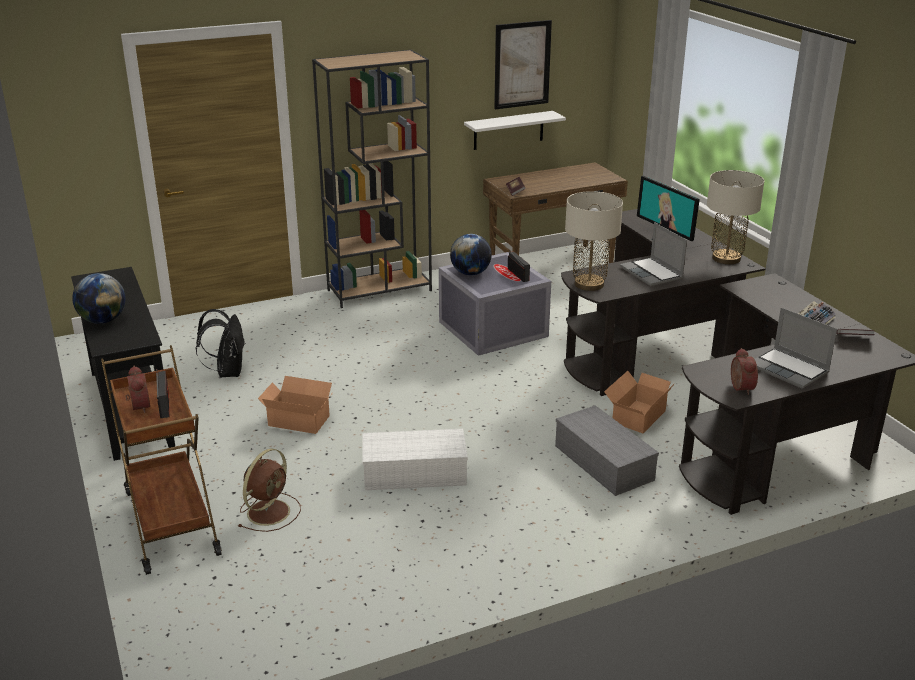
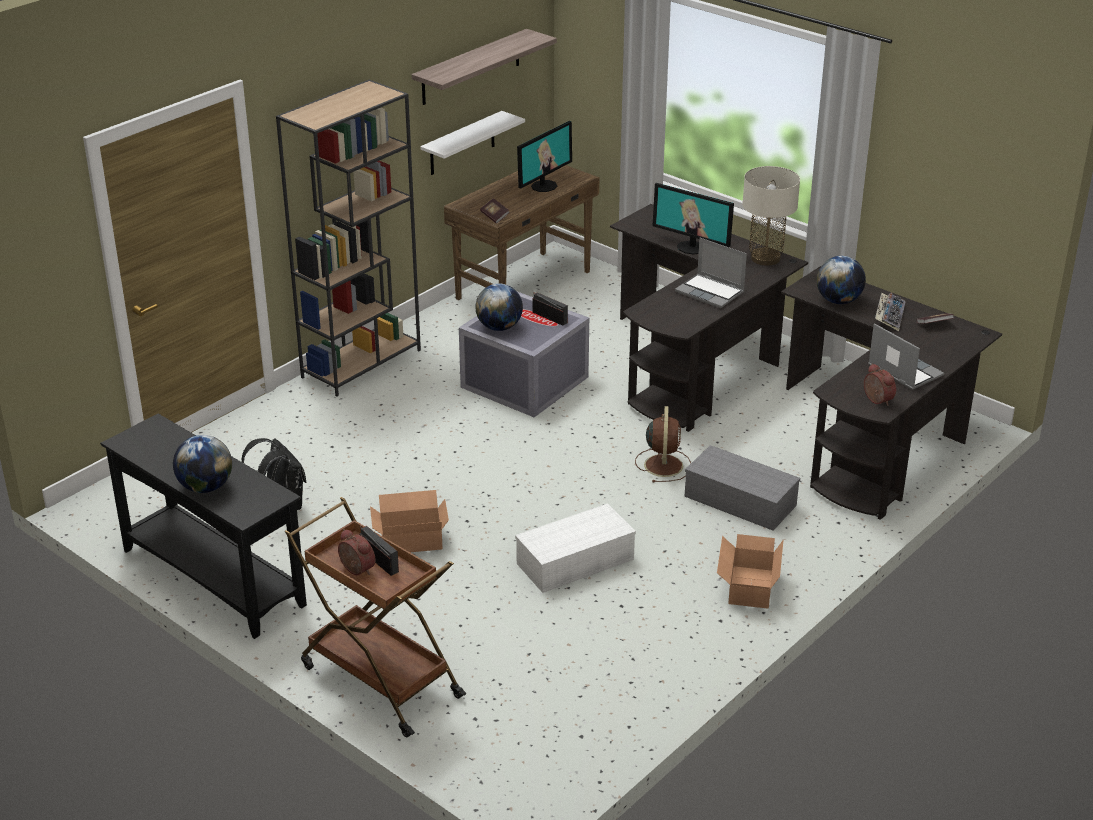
camera: 25 degrees left, 5 degrees up
(270, 511) = (469, 641): brown fan -> brown fan (663, 464)
(522, 64) = (471, 67): picture -> shelf
(575, 179) = (543, 186): none -> monitor
(589, 284) = (662, 320): table lamp -> none
(636, 416) = (736, 445): cardboard box -> cardboard box (747, 588)
(770, 302) = (838, 301): none -> globe
(789, 369) = (903, 371): laptop -> laptop turned 150 degrees counterclockwise

